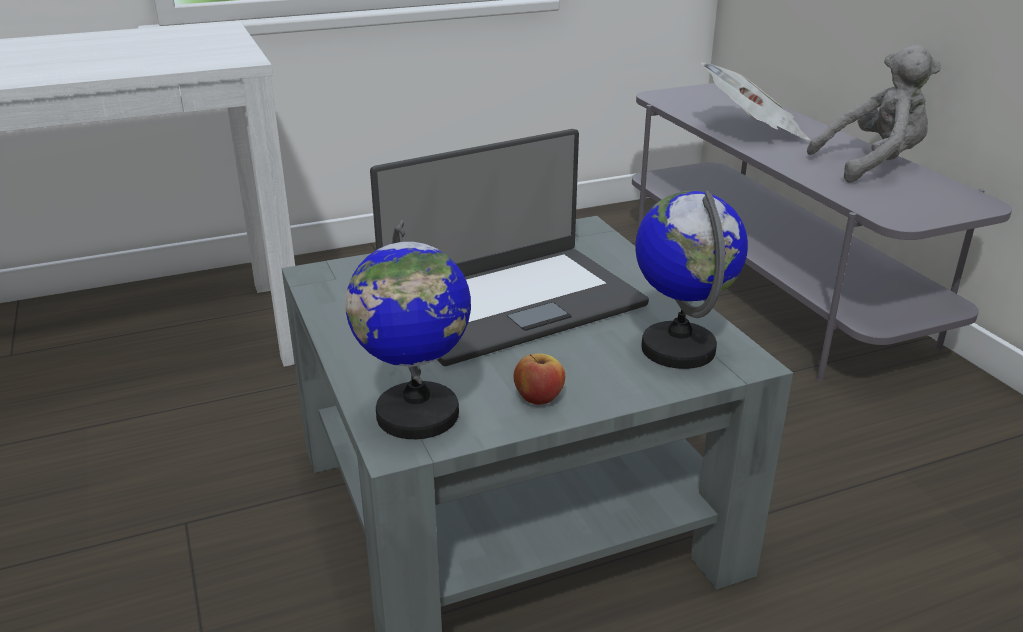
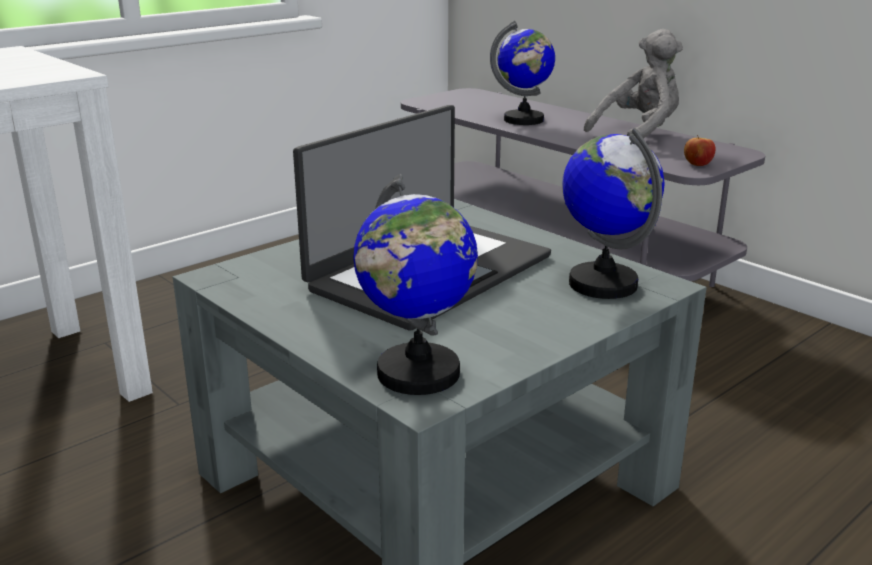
camera: 20 degrees left, 5 degrees down
(538, 398) = (517, 340): apple -> apple (697, 164)
(753, 131) = (524, 120): newspaper -> globe

